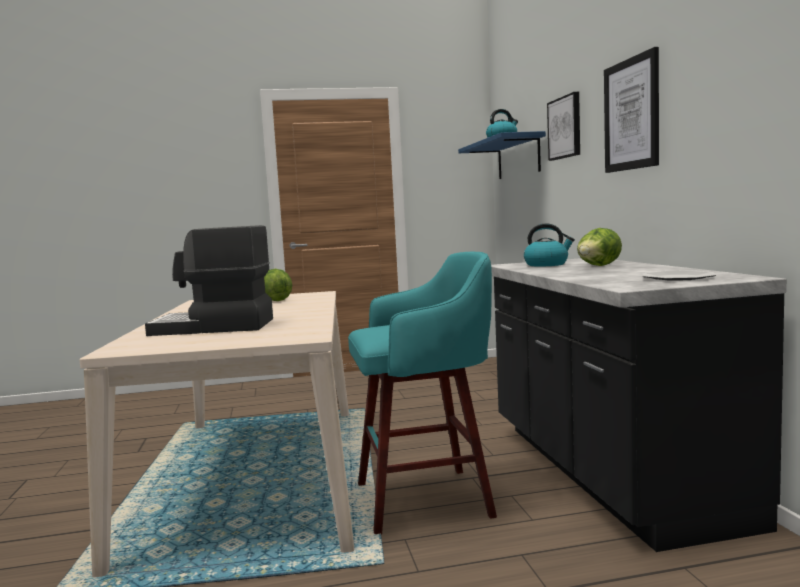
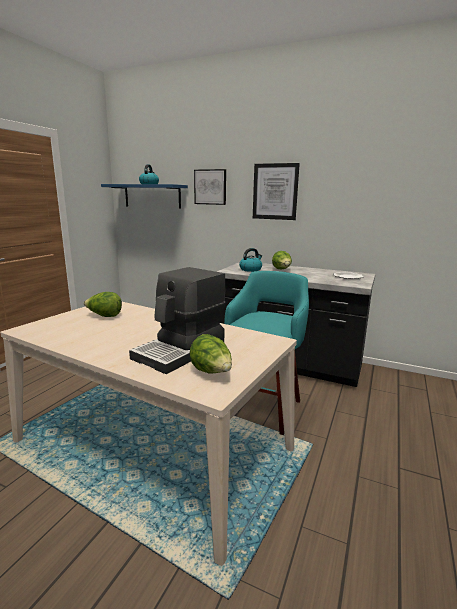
camera: 55 degrees left, 10 degrees up
(167, 342) = (211, 372): none -> lettuce

